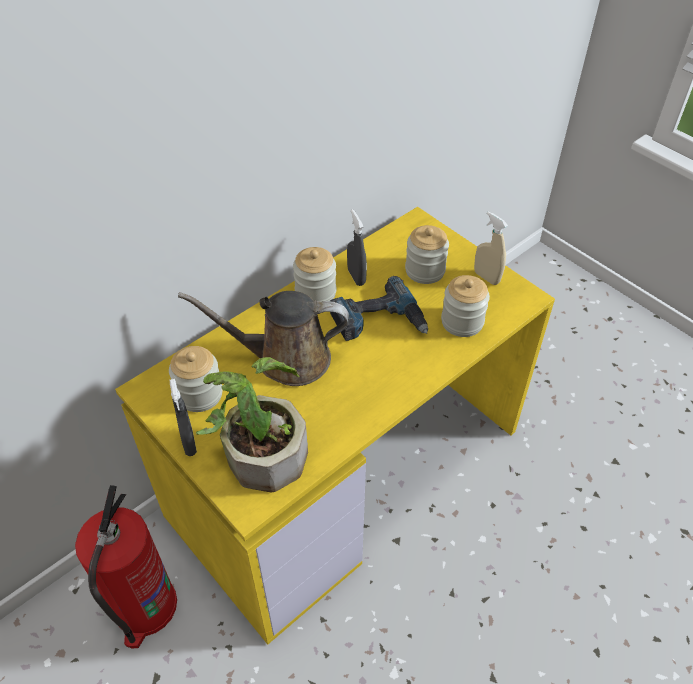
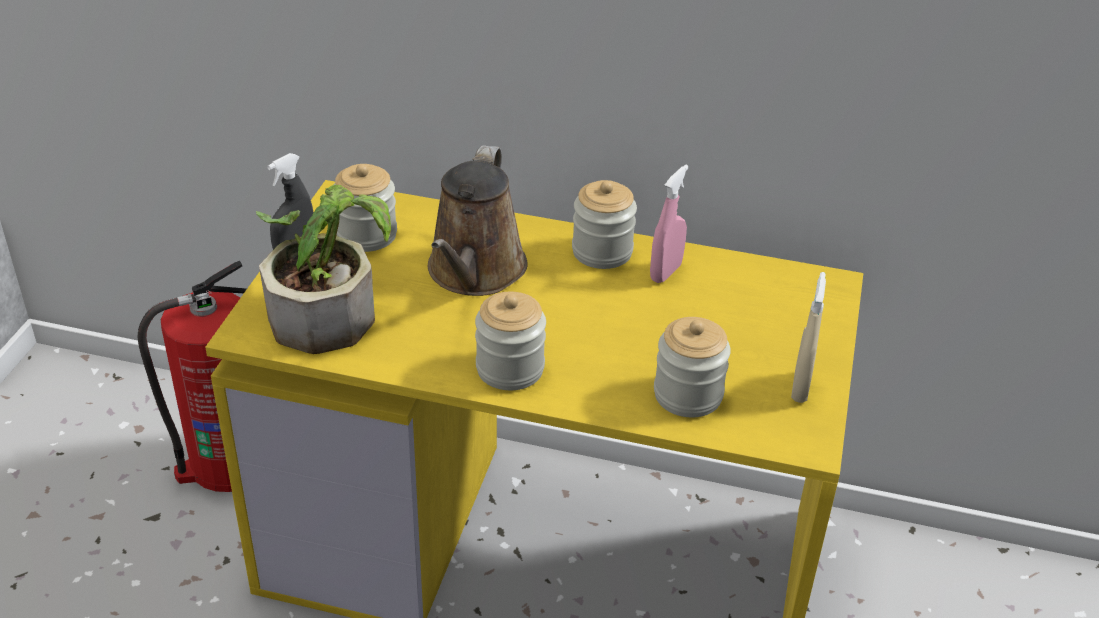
camera: 55 degrees right, 10 degrees down
(285, 359) = (474, 272): brown watering can -> brown watering can turned 135 degrees counterclockwise
(356, 277) = (665, 272): grey spray bottle -> pink spray bottle
(378, 321) = (610, 320): power drill -> none
(425, 270) = (745, 325): jar -> jar (510, 369)

